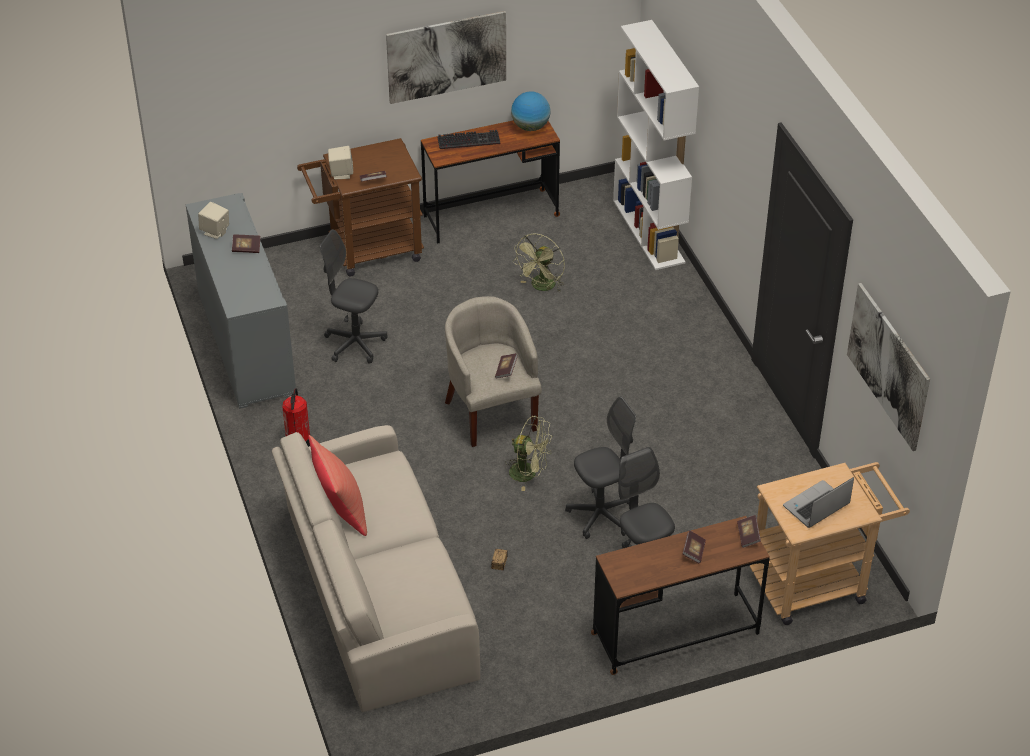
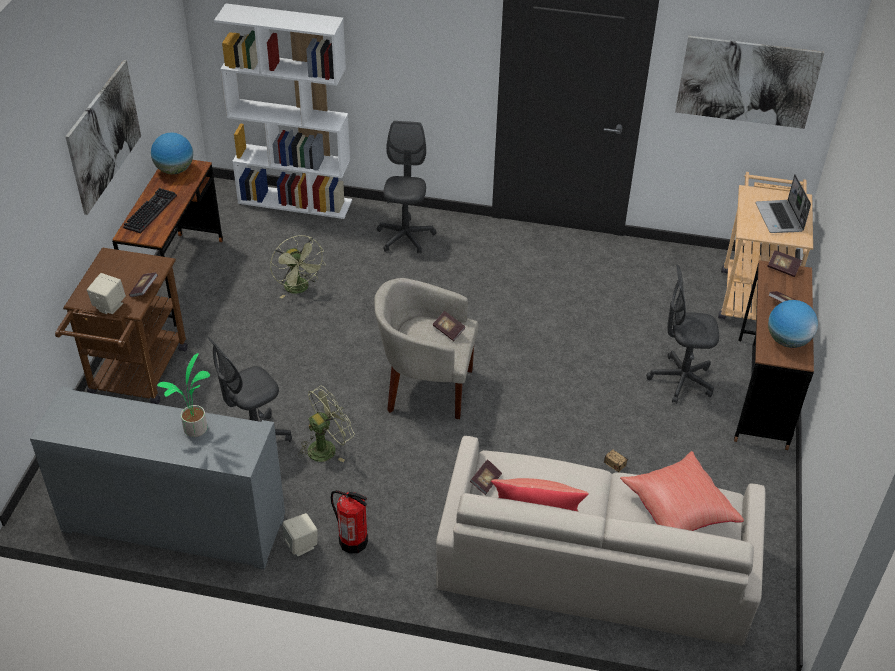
camera: 60 degrees left, 0 degrees up
(215, 232) = (102, 431): beige speaker -> beige speaker (301, 545)
(246, 248) = (155, 417): book -> book (485, 481)
(249, 272) = (196, 430): none -> potted plant
(419, 586) = (677, 510): none -> red pillow
(529, 473) = (520, 397): green fan -> green fan (326, 447)
(601, 515) = (602, 376): grey office chair -> grey office chair (405, 237)
(643, 569) = (787, 341): none -> globe

